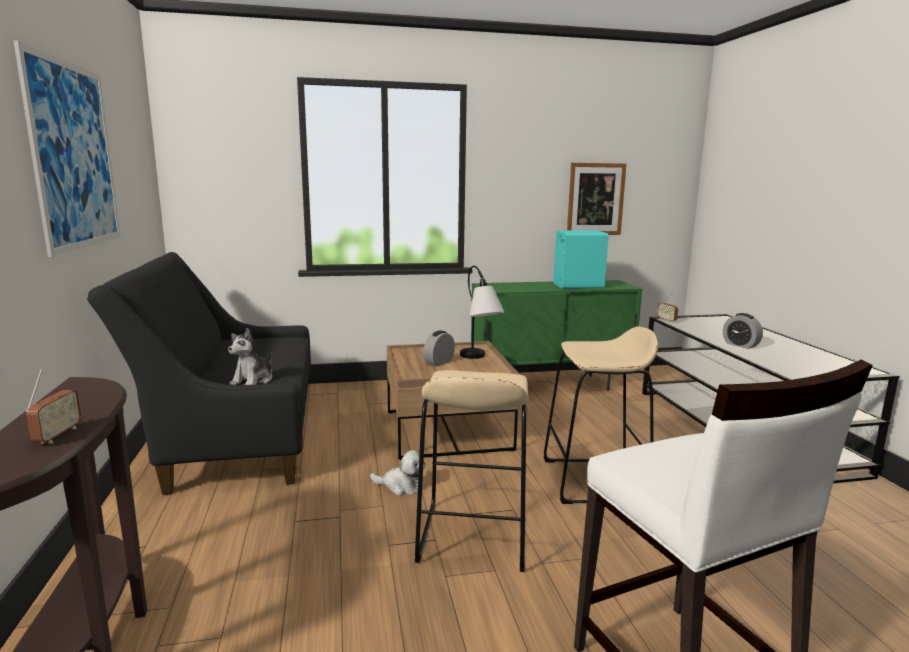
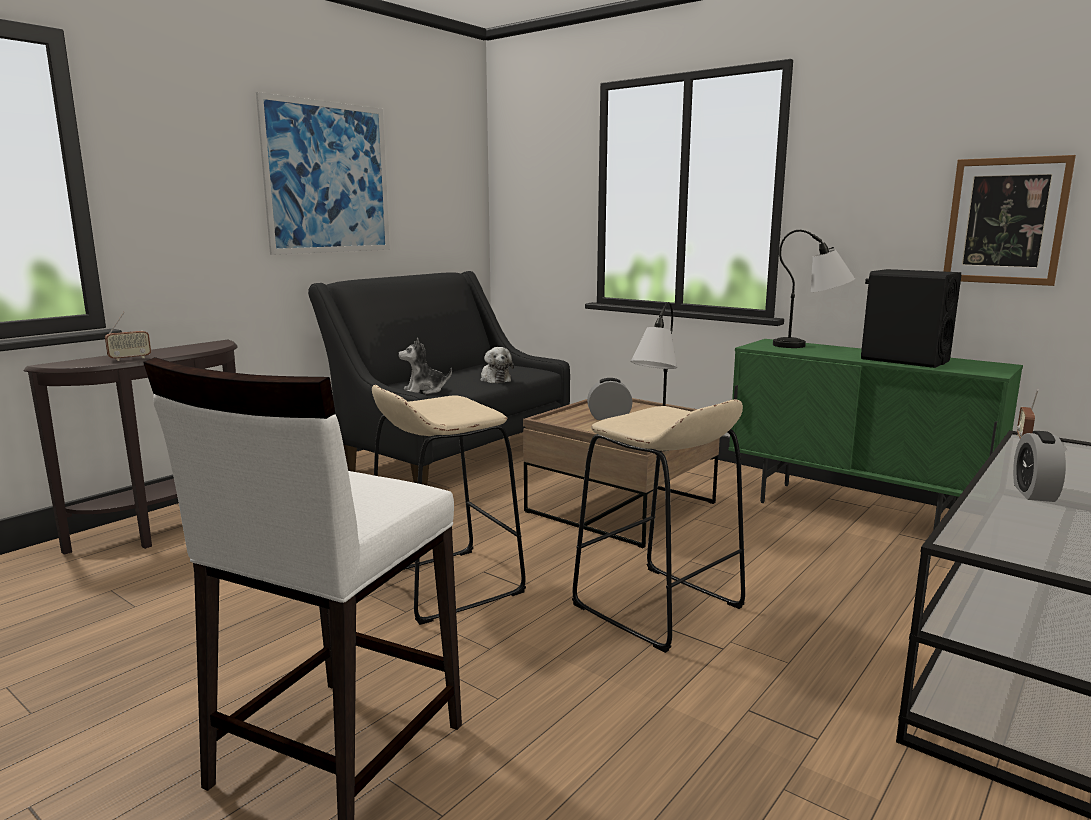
camera: 50 degrees right, 0 degrees up
(401, 486) = (481, 529): plush toy -> plush toy (494, 379)
(512, 284) = (811, 346): none -> table lamp
(577, 286) = (904, 360): turquoise speaker -> black speaker

